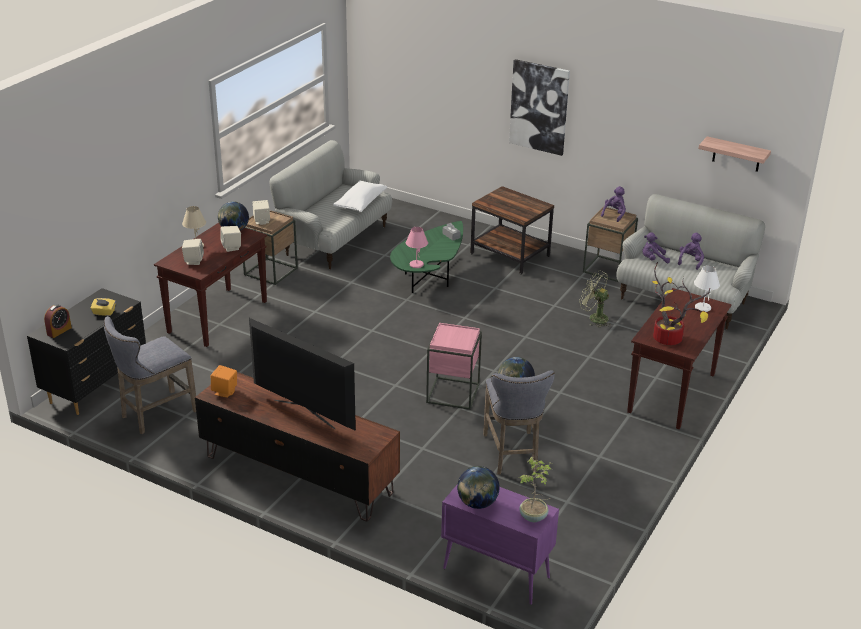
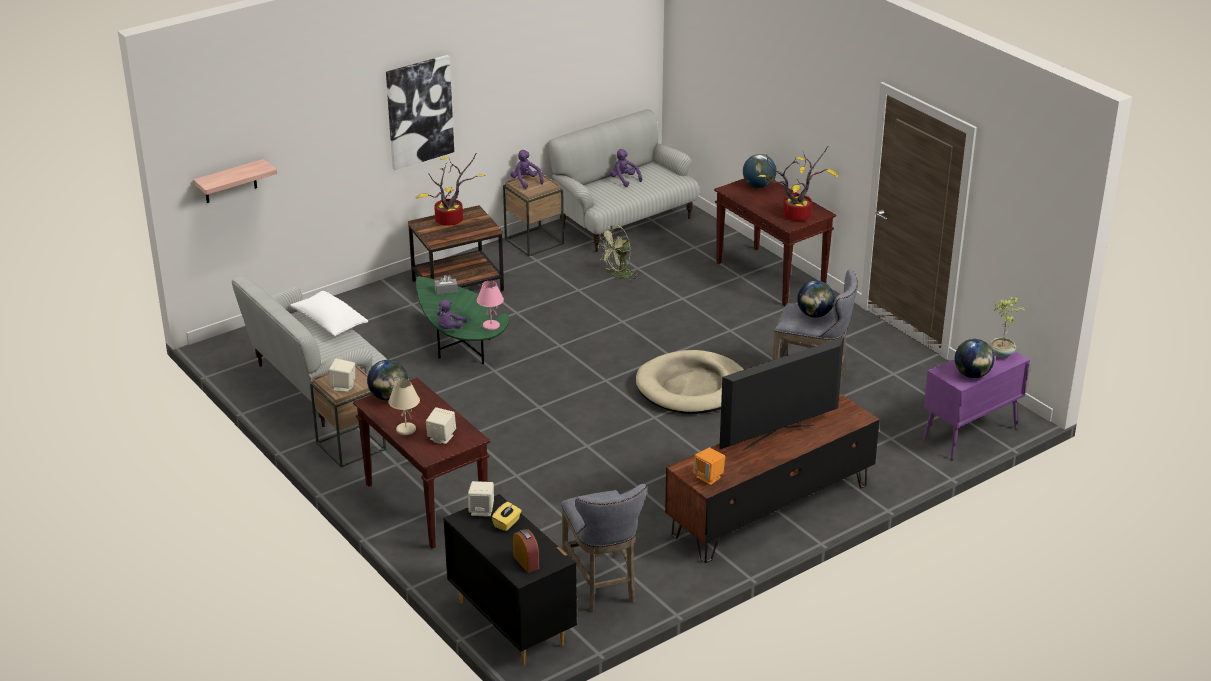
camera: 65 degrees left, 0 degrees up
(231, 247) = (430, 406): beige speaker -> beige speaker (482, 510)
(453, 393) = (692, 387): pink side table -> beige dog bed
(516, 200) = (449, 221): none -> potted plant
(653, 259) = (605, 196): purple plush toy -> purple plush toy (449, 328)
(702, 308) = (758, 186): white table lamp -> globe
(736, 154) = (614, 58): shelf -> shelf (230, 182)

